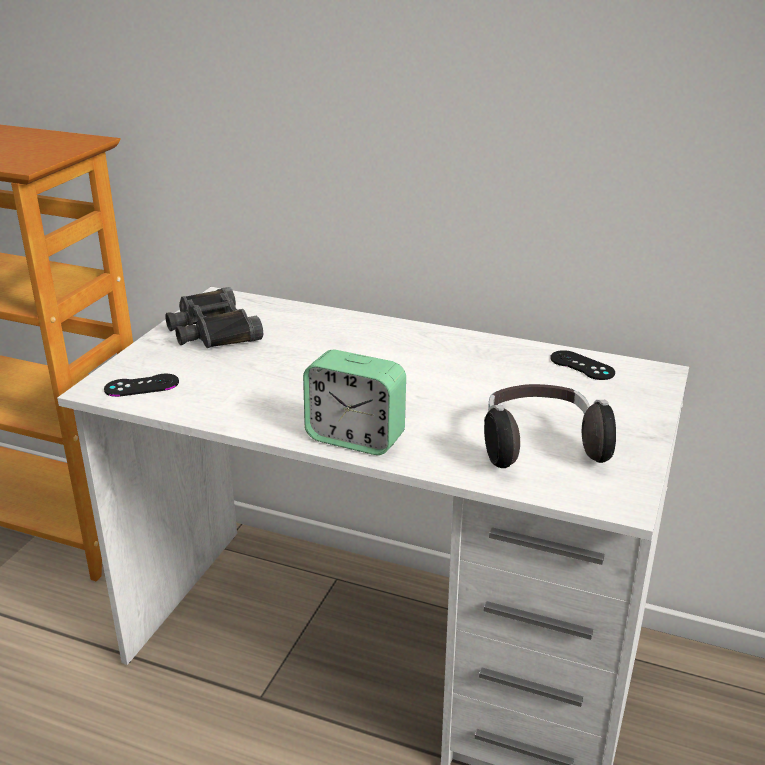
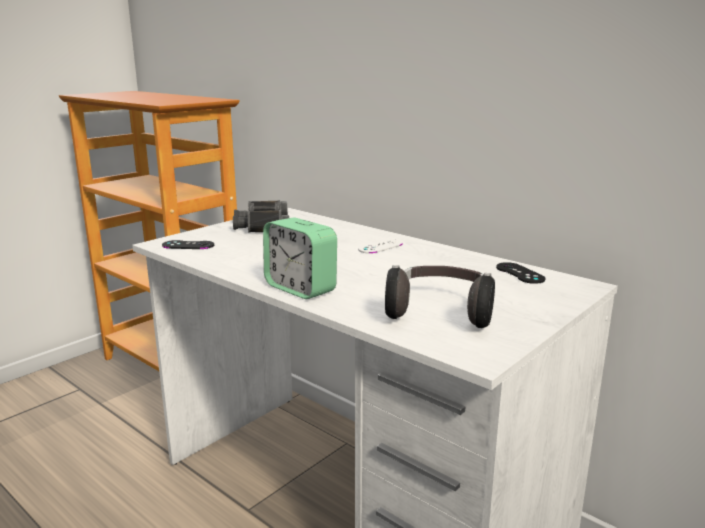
camera: 20 degrees right, 10 degrees down
(395, 346) = (380, 246): none -> white game controller

